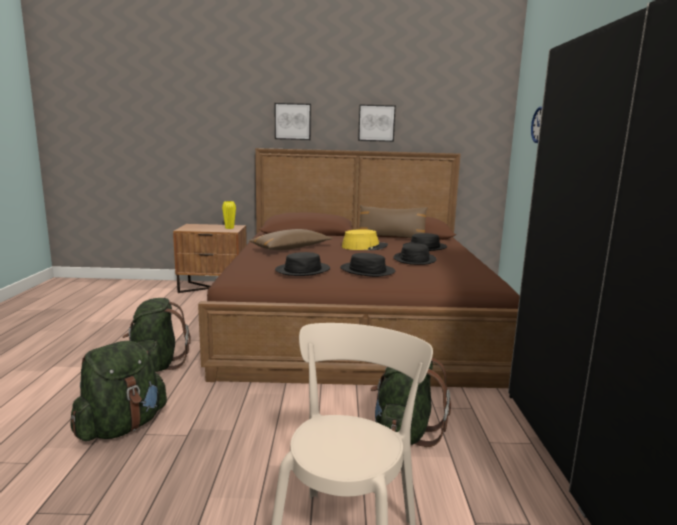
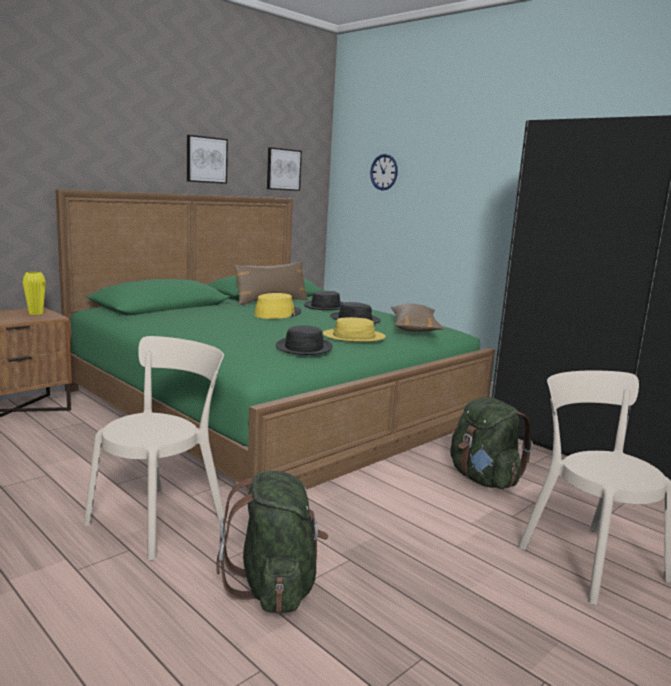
camera: 45 degrees left, 0 degrees up
(156, 365) = (161, 518): green backpack -> beige chair
(290, 248) = (214, 327): brown pillow -> brown pillow (414, 327)
(292, 121) = (104, 152): picture -> picture (283, 169)
(356, 322) = (272, 405): brown bed -> green bed
(367, 270) = (354, 337): black hat -> yellow hat

